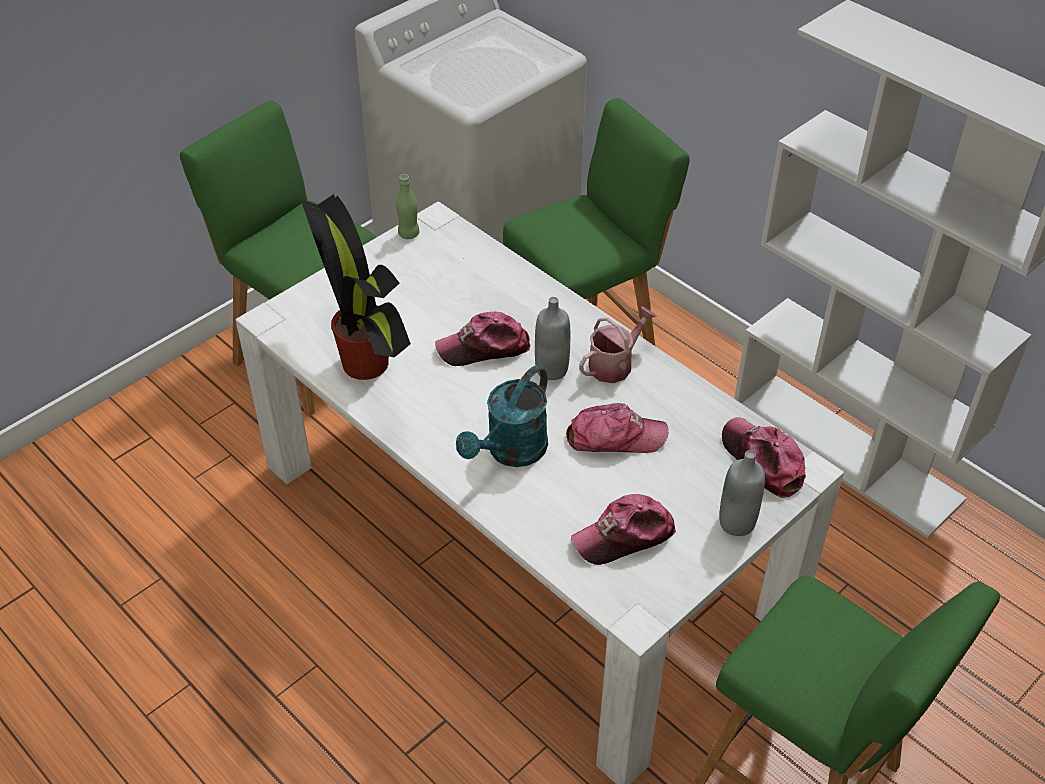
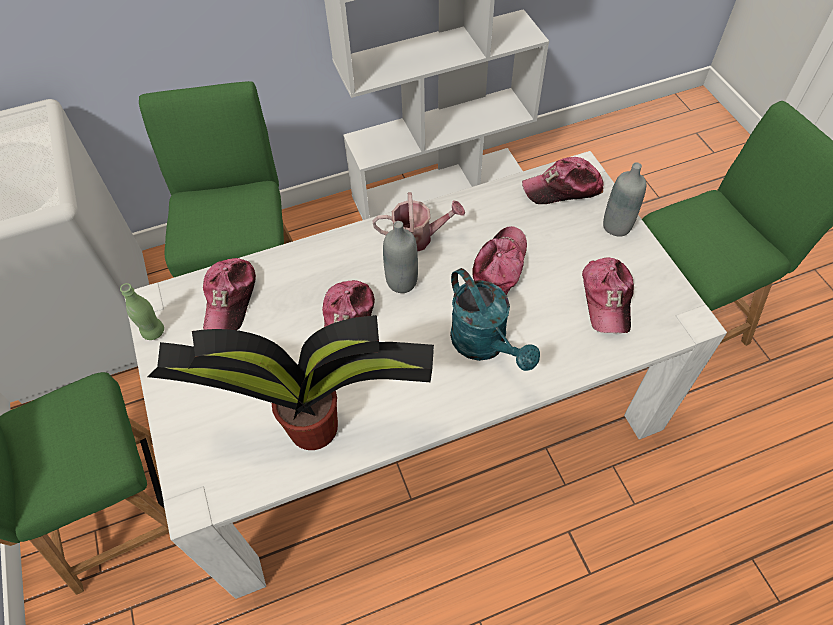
camera: 65 degrees left, 10 degrees up
(467, 265) = (230, 298): none -> cap
(615, 364) = (418, 237): watering can -> watering can turned 105 degrees clockwise

